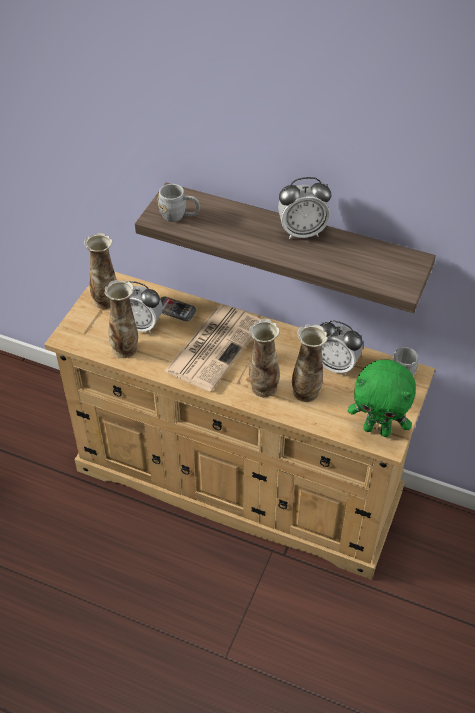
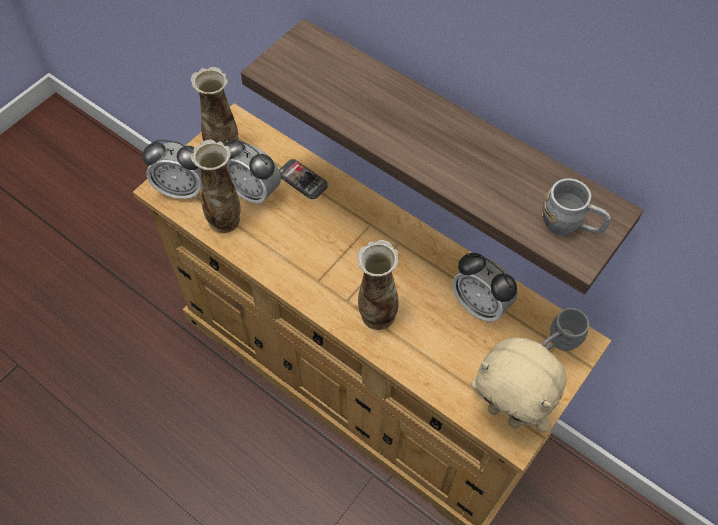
camera: 15 degrees right, 10 degrees up
(179, 216) = (302, 73): grey mug -> grey mug (570, 226)
(214, 346) = (335, 241): newspaper -> none
(302, 232) = (461, 132): alarm clock -> alarm clock (183, 189)
(306, 392) = (429, 335): vase -> none
(377, 430) = (506, 413): green plush toy -> beige plush toy

